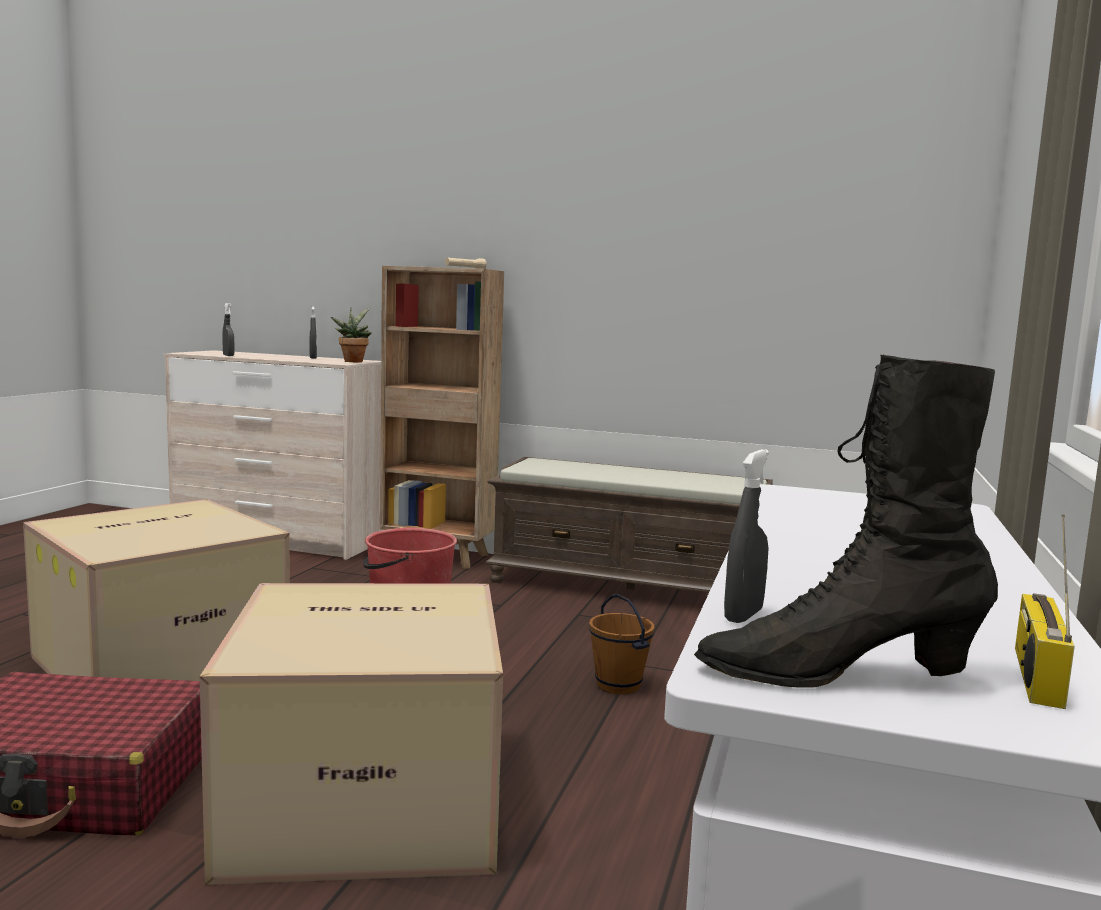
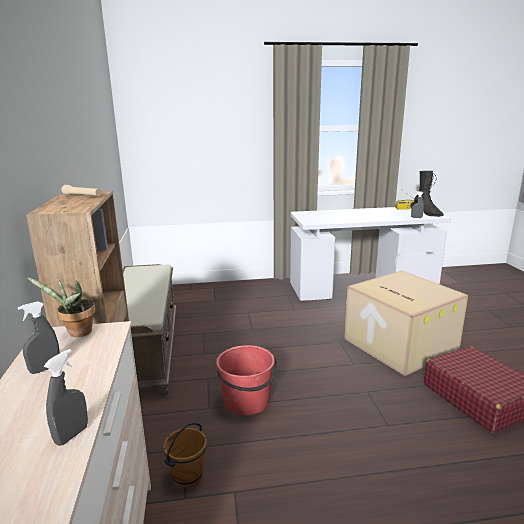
camera: 115 degrees left, 10 degrees up
(162, 660) = (394, 450): cardboard box -> none
(617, 685) = (276, 328): brown bucket -> brown bucket (188, 476)

